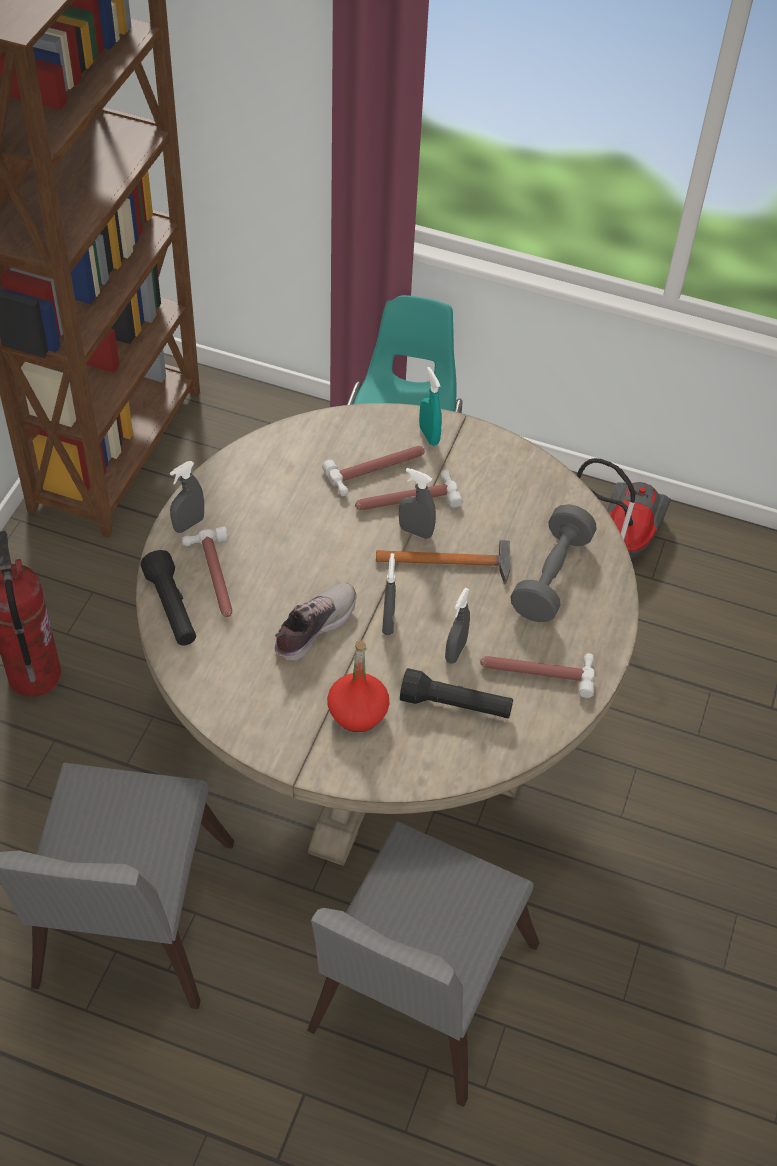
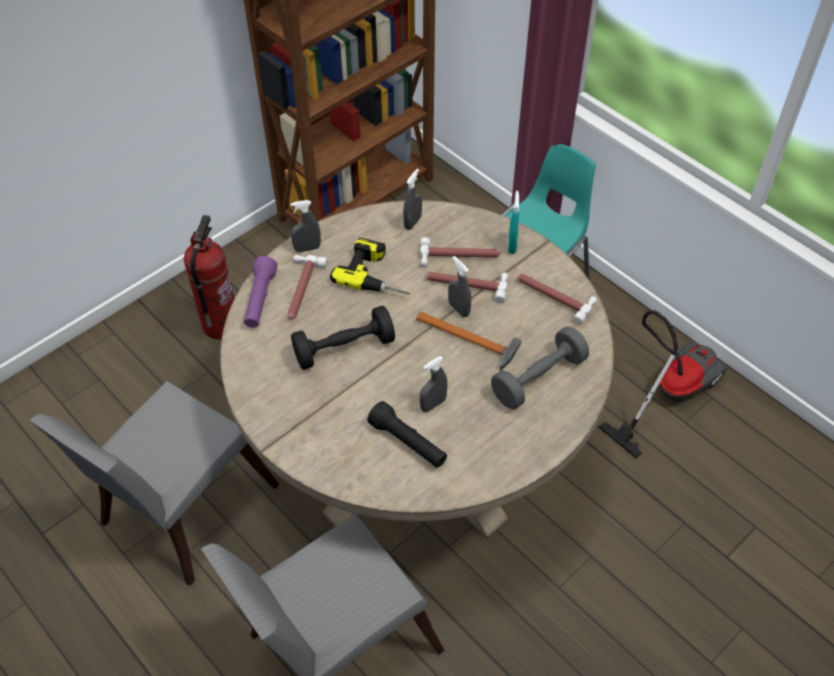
camera: 30 degrees right, 0 degrees up
(172, 608) = (260, 300): black flashlight -> purple flashlight
(295, 524) = (378, 274): none -> power drill
(313, 627) = (344, 349): shoe -> black dumbbell
(358, 713) = (336, 420): red bottle -> none
(388, 622) = (398, 365): grey spray bottle -> grey spray bottle (412, 222)
(536, 671) = (483, 442): hammer -> hammer (553, 296)

